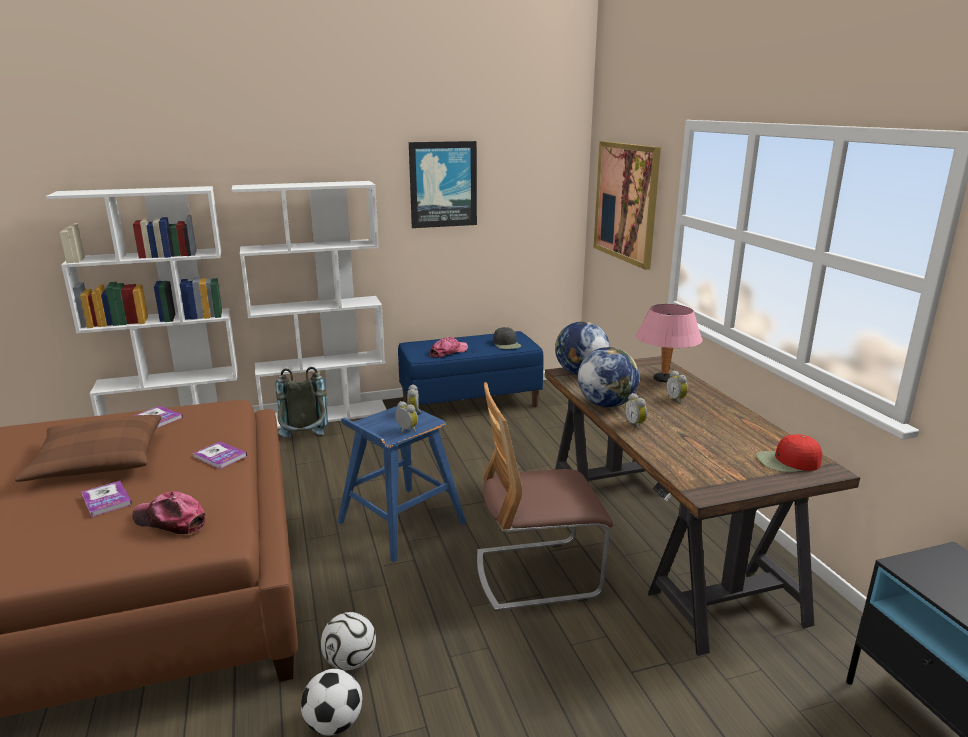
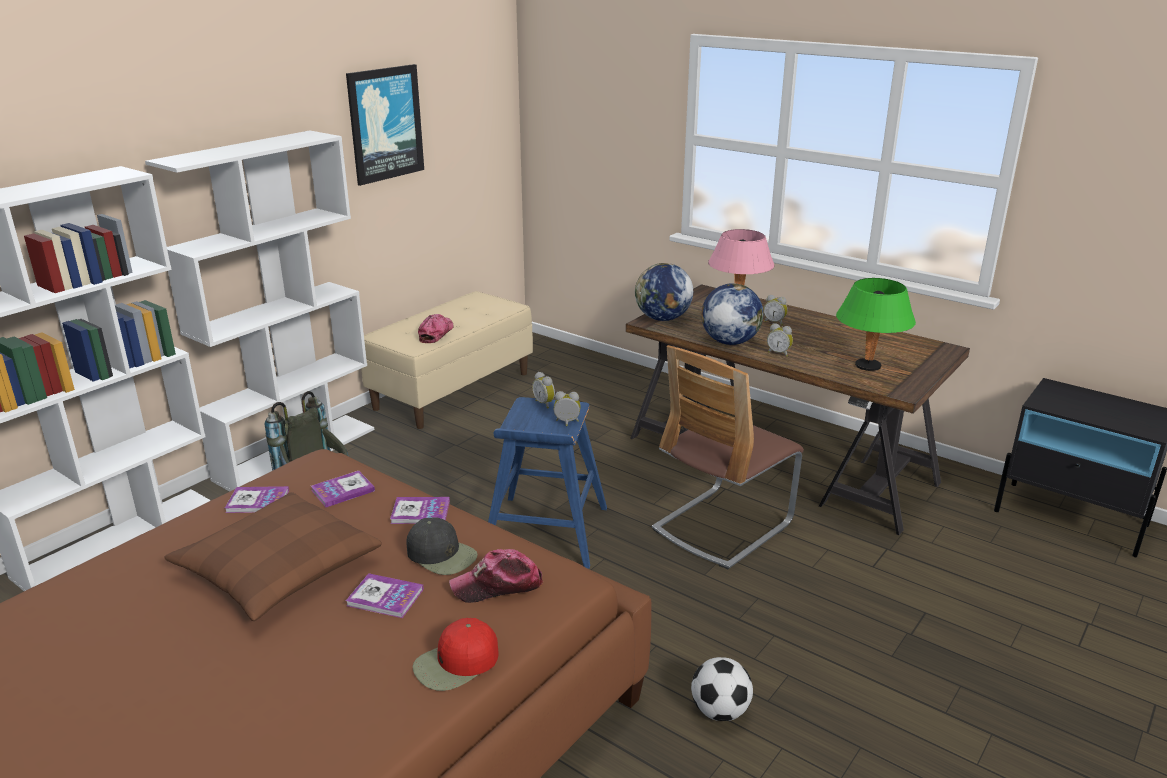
camera: 35 degrees left, 5 degrees up
(206, 427) = (343, 490): none -> book
(350, 661) = (667, 662): football -> none
(470, 403) = (452, 390): blue bench -> beige bench
(507, 344) = (485, 309): black cap -> black cap (442, 555)
(626, 202) = (596, 123): picture -> none
(706, 460) = (867, 366): none -> green table lamp
(787, 462) = (916, 350): red cap -> red cap (456, 663)

